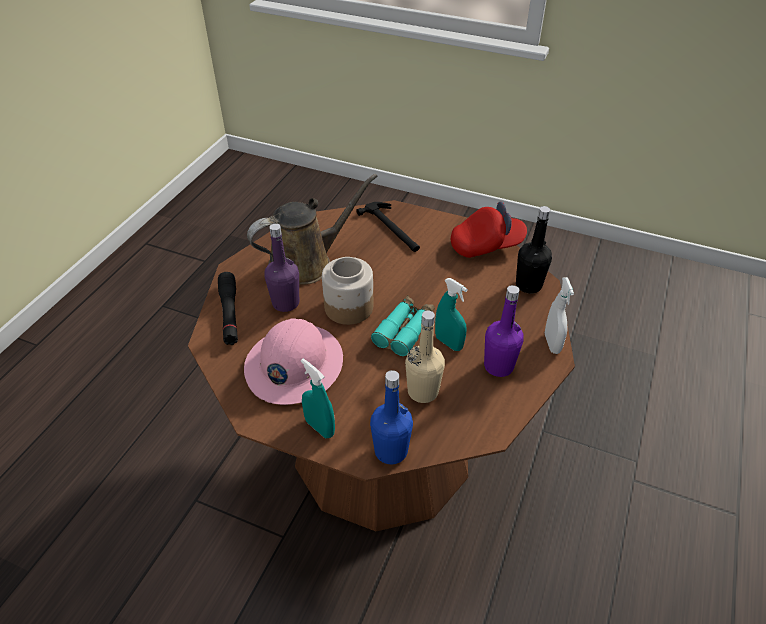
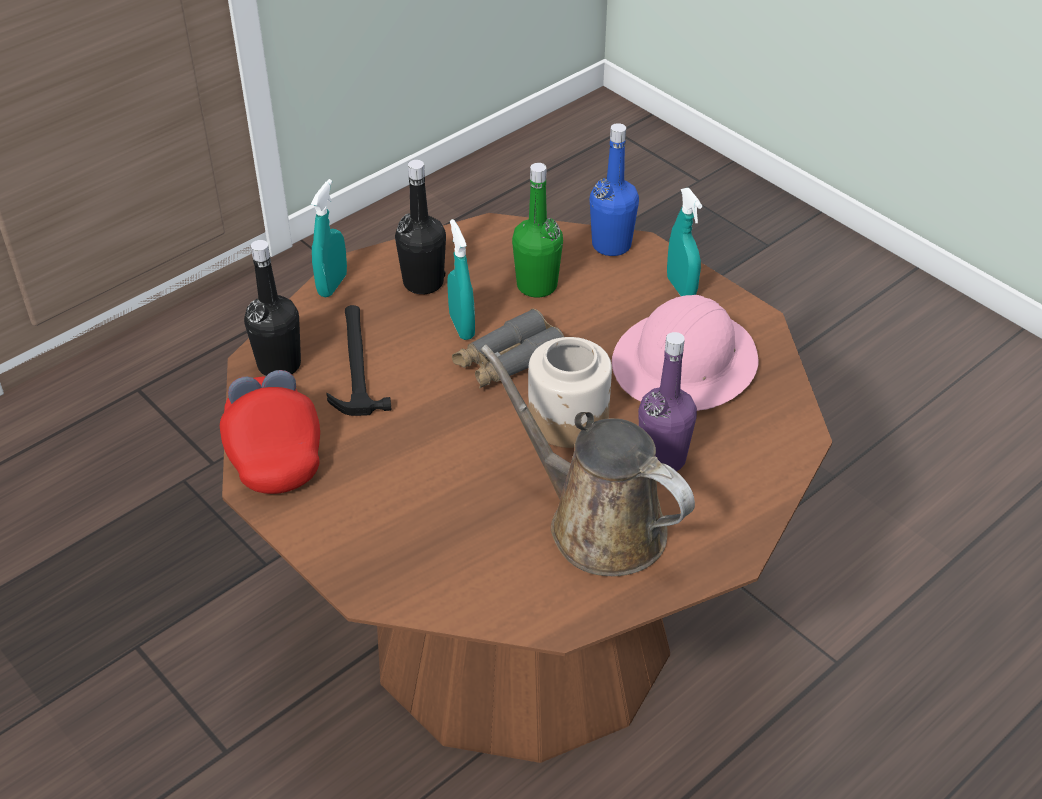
camera: 155 degrees left, 0 degrees up
(229, 314) = (758, 469): black flashlight -> none
(306, 262) = (597, 523): brown watering can -> brown watering can turned 45 degrees clockwise
(392, 229) = (402, 543): hammer -> hammer (355, 363)
(404, 330) = (508, 361): turquoise binoculars -> grey binoculars
(423, 391) = (537, 285): beige bottle -> green bottle
(486, 245) = (273, 450): red cap -> red cap turned 60 degrees clockwise
(498, 366) = (423, 282): purple bottle -> black bottle
(552, 343) = (332, 285): white spray bottle -> turquoise spray bottle

